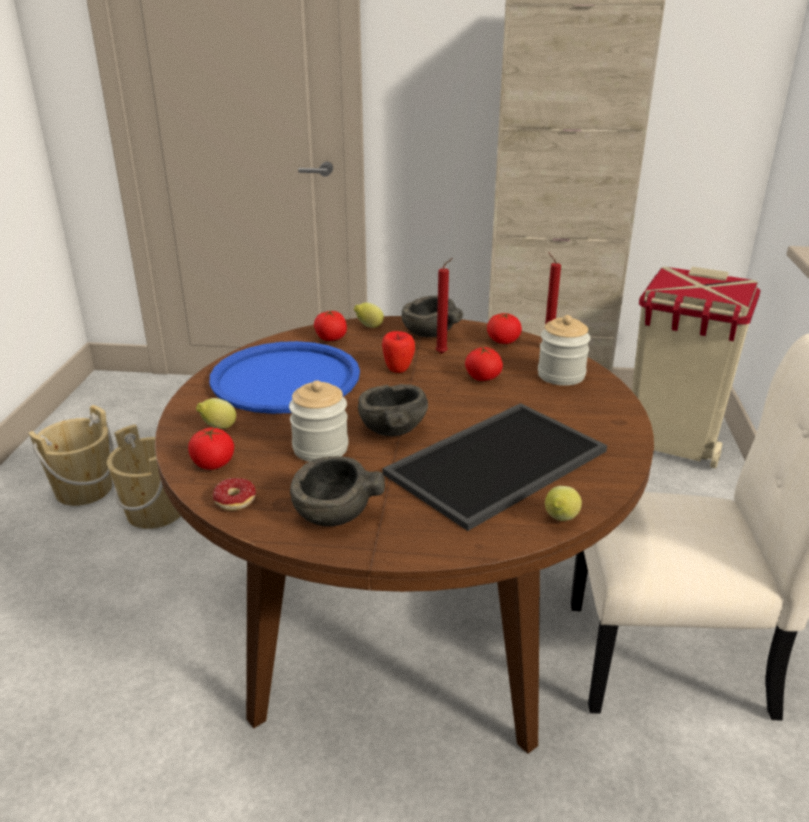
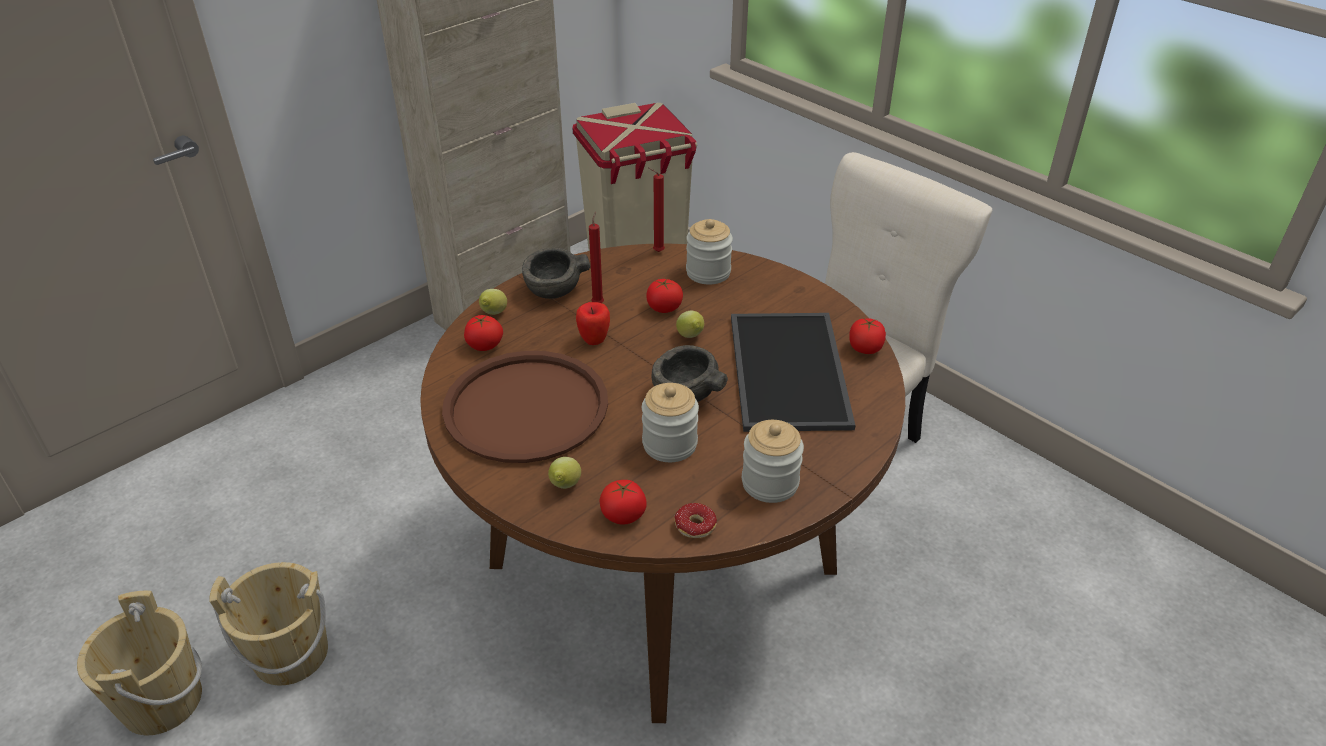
camera: 50 degrees left, 10 degrees up
(286, 379) = (526, 407): blue tray -> brown tray
(332, 515) = (770, 483): grey bowl -> jar
(503, 341) = (620, 265): tomato -> tomato (865, 349)
(560, 520) = (882, 384): lemon -> lemon (690, 337)

